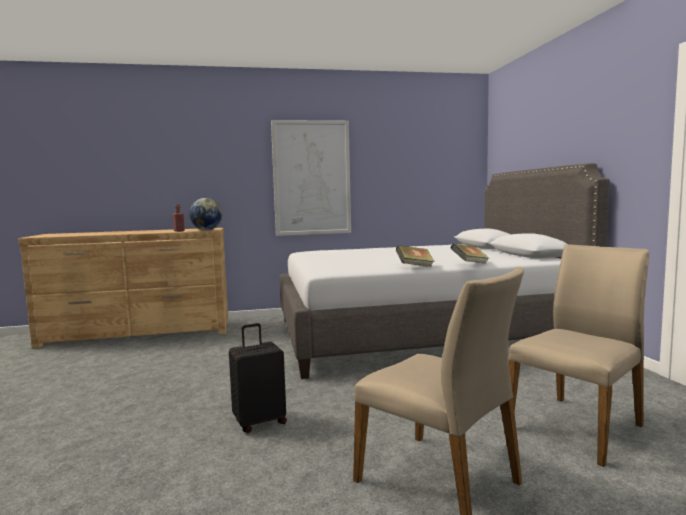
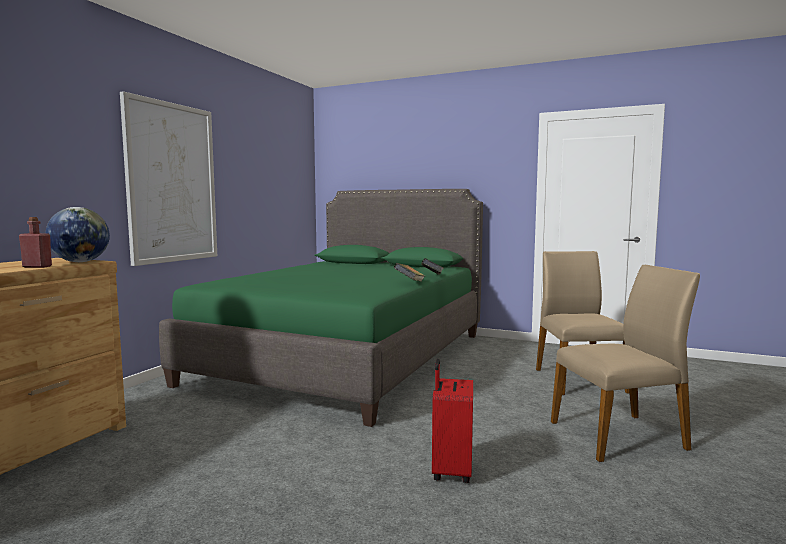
camera: 55 degrees left, 0 degrees up
(259, 422) = (450, 471): black suitcase -> red suitcase
(419, 333) = (346, 357): grey bed -> green bed

